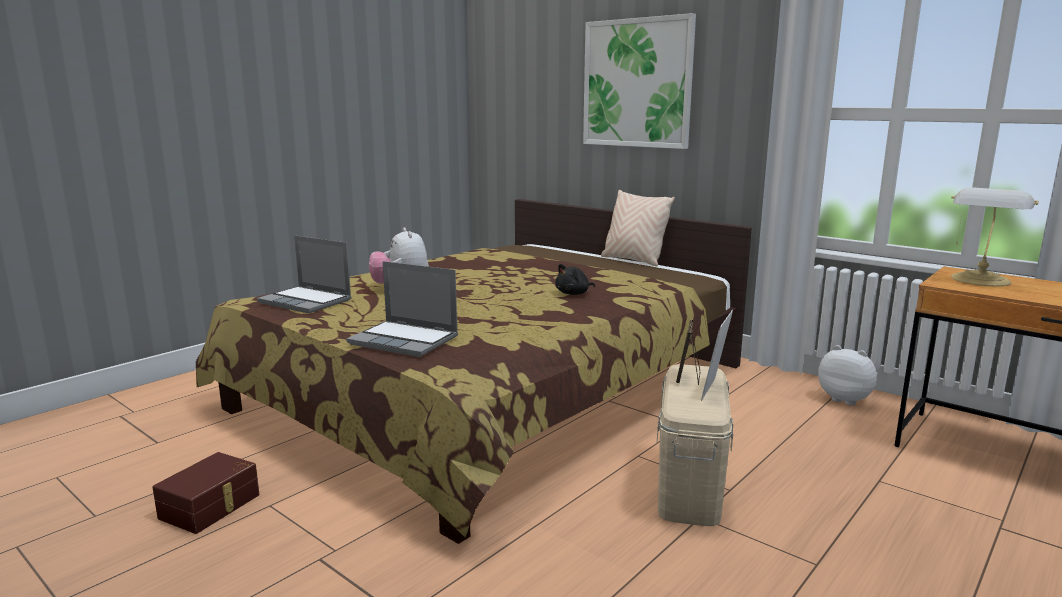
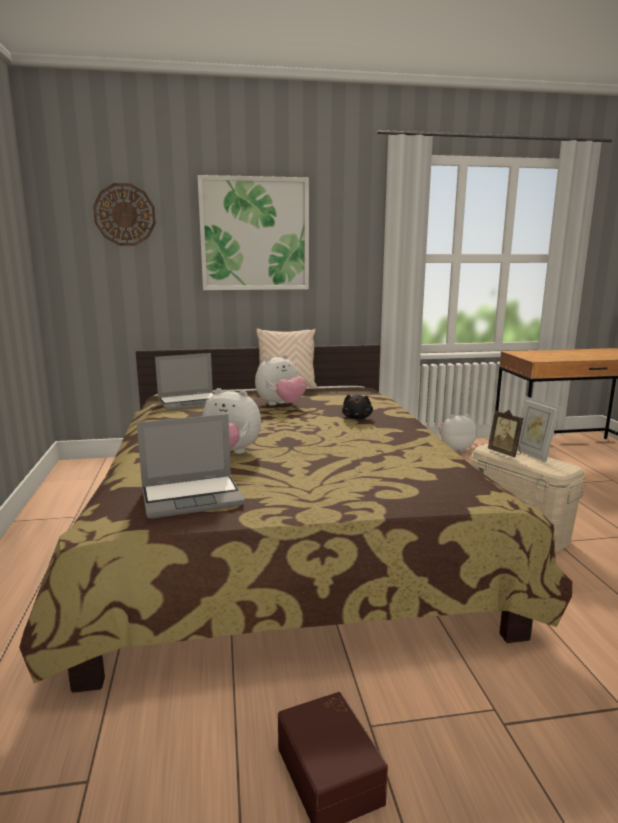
camera: 50 degrees left, 0 degrees up
(405, 340) = (399, 490): laptop -> laptop (191, 402)
(530, 67) = (125, 215): none -> wall clock
(555, 269) = (281, 405): none -> plush toy
(980, 280) = (538, 355): table lamp -> none

